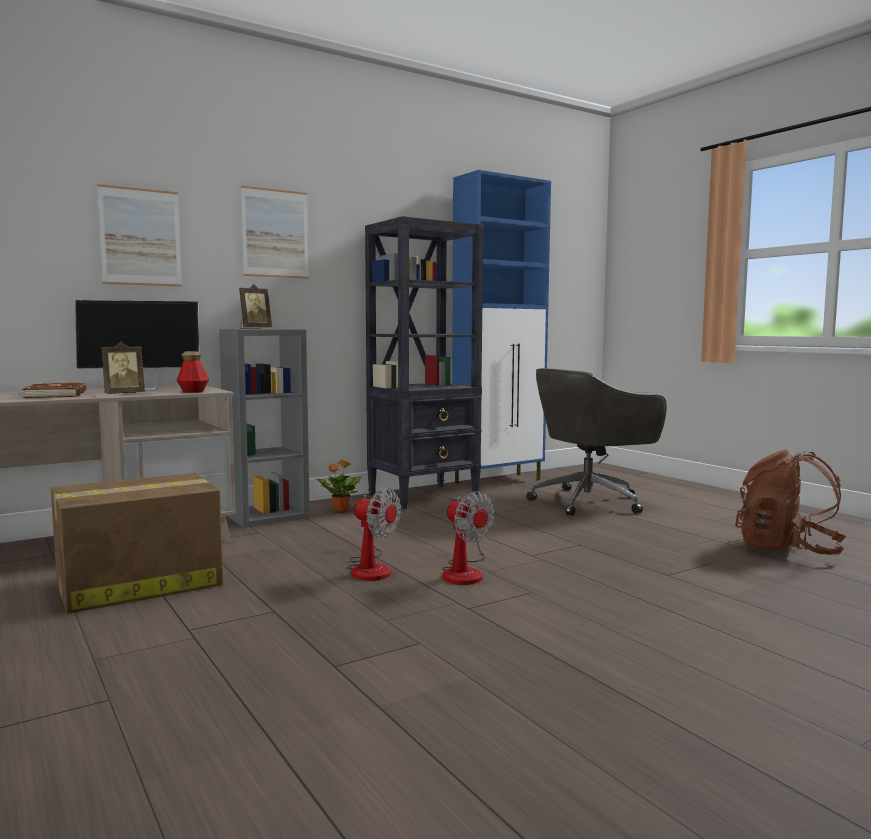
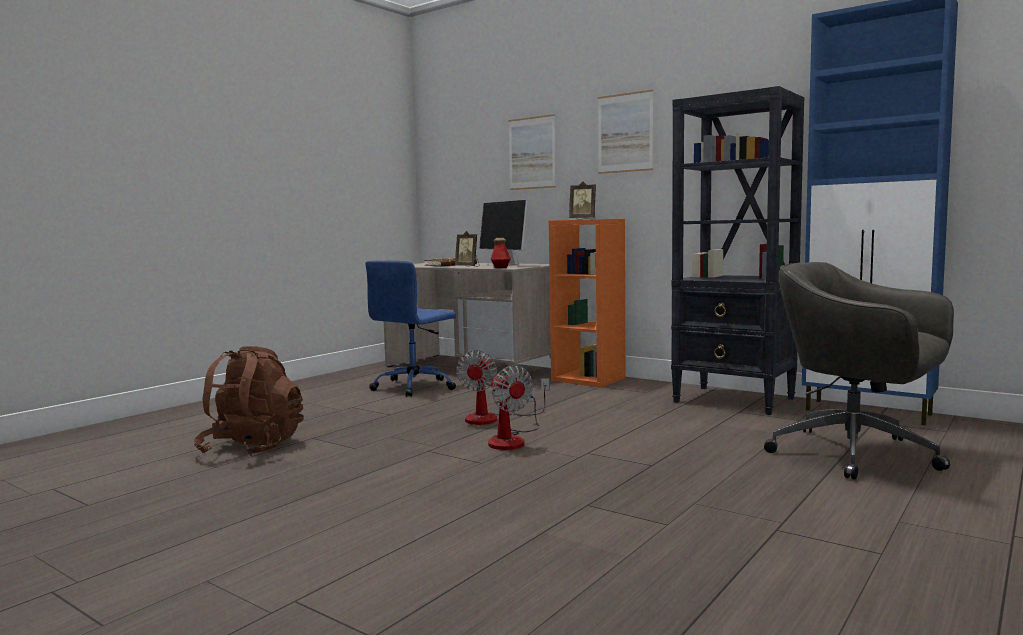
camera: 70 degrees right, 0 degrees up
(137, 584) = (415, 387): cardboard box -> blue office chair
(267, 516) = (589, 379): grey bookcase -> orange bookcase
(340, 510) = (638, 389): potted plant -> none
(465, 572) = (511, 440): fan -> fan turned 60 degrees counterclockwise
(788, 549) = (809, 569): brown backpack -> brown backpack (252, 448)

